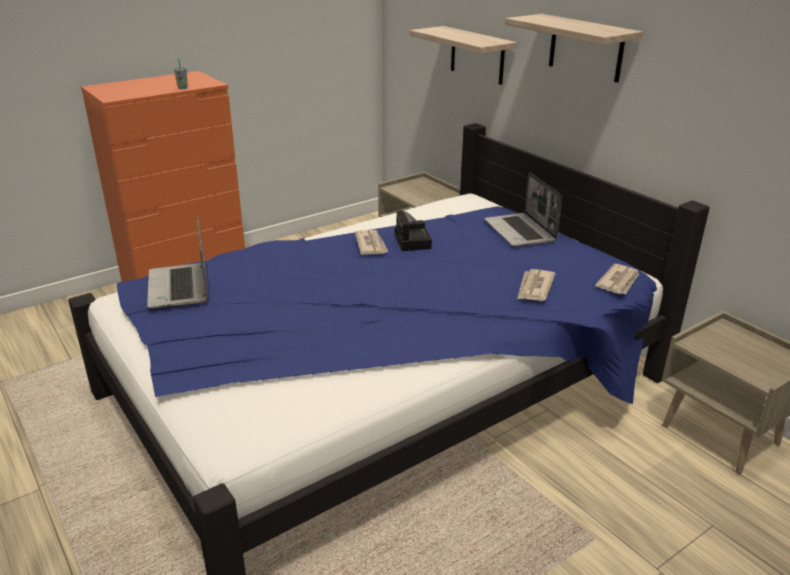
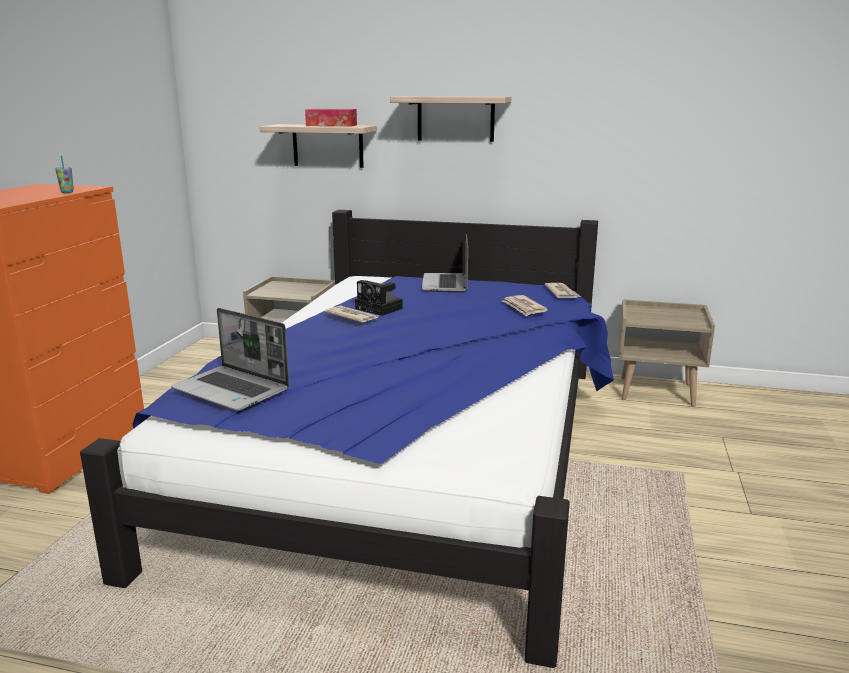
camera: 40 degrees left, 10 degrees down
(469, 37) = (331, 125): none -> tissue box
(520, 232) = (446, 284): laptop -> laptop turned 60 degrees clockwise

